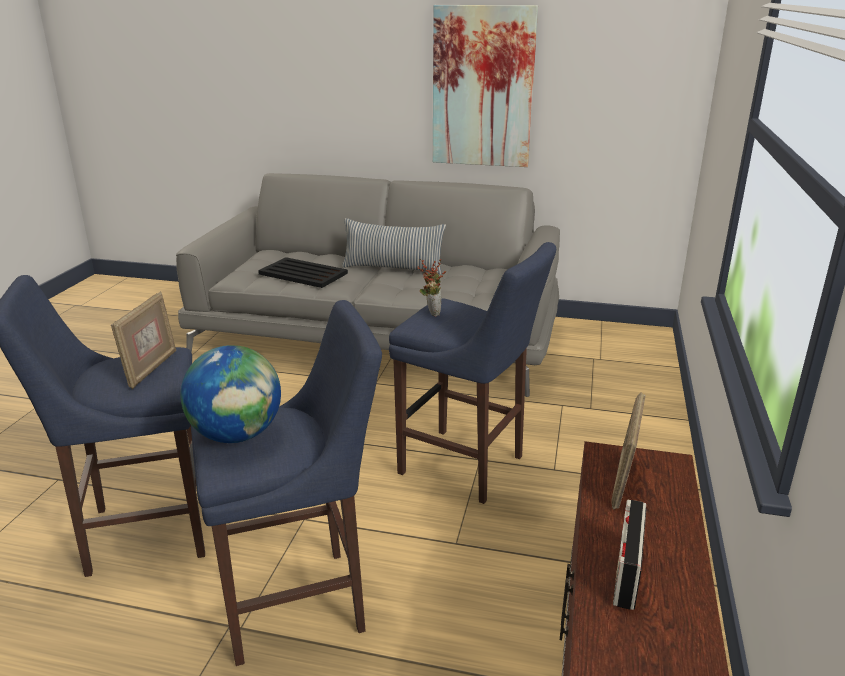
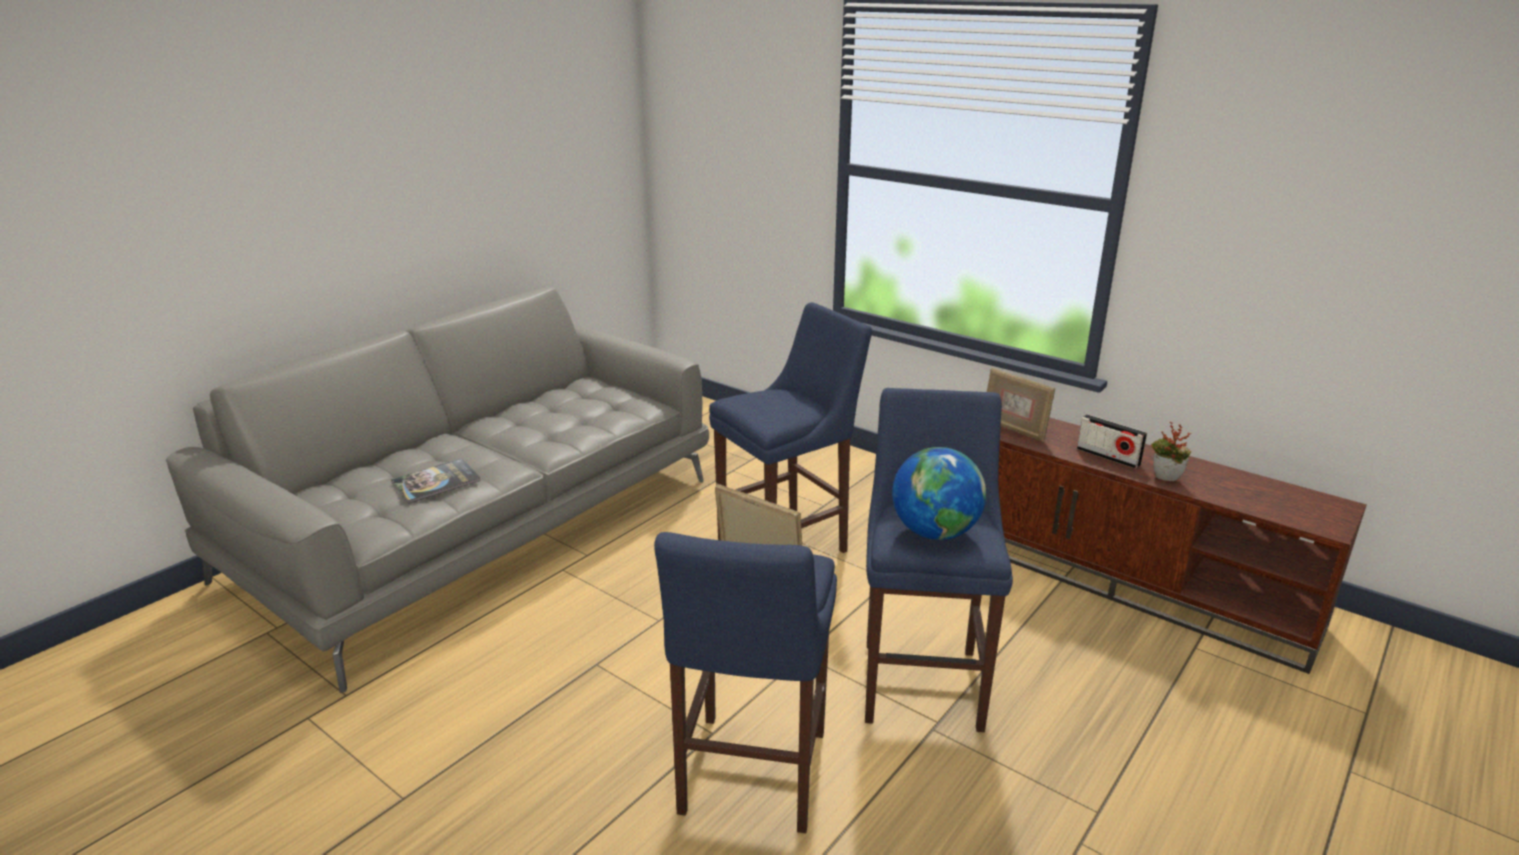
camera: 65 degrees left, 0 degrees up
(303, 274) = (436, 482): black tray -> book
(393, 268) = (493, 429): pillow -> none
(431, 312) = (751, 409): potted plant -> potted plant (1164, 480)
(482, 88) = (457, 186): picture -> none

